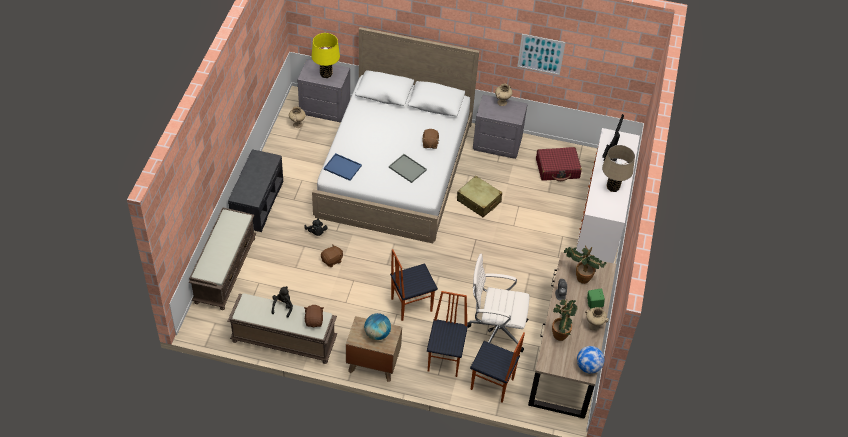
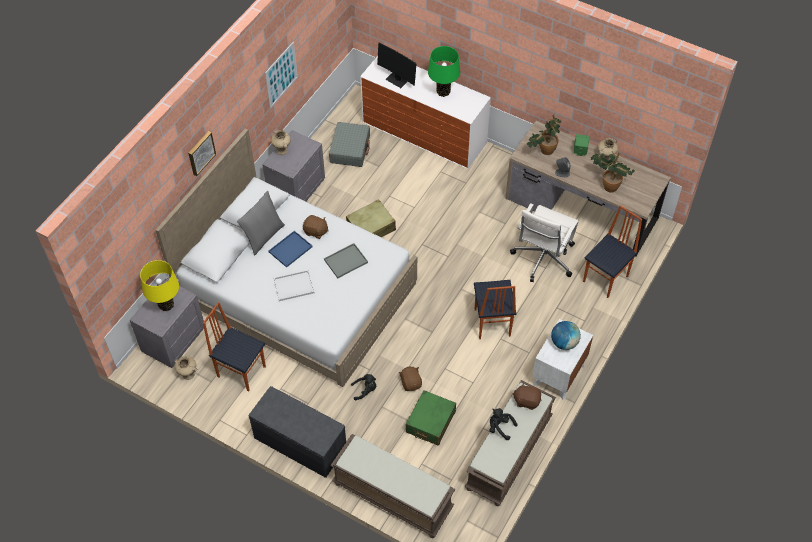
camera: 70 degrees left, 5 degrees up
(299, 281) = (430, 422): none -> green suitcase
(342, 167) = (322, 323): blue tray -> blue tray (290, 250)
(372, 143) = (294, 285): none -> white tray
(373, 363) = (558, 375): brown nightstand -> white nightstand
(413, 113) = (263, 236): none -> grey pillow
(428, 22) = (200, 152): none -> picture
(446, 359) = (568, 309): chair -> chair (241, 371)
(557, 168) = (350, 149): red suitcase -> grey suitcase
(588, 367) = (651, 176): globe -> none
(613, 187) = (443, 92): beige table lamp -> green table lamp

